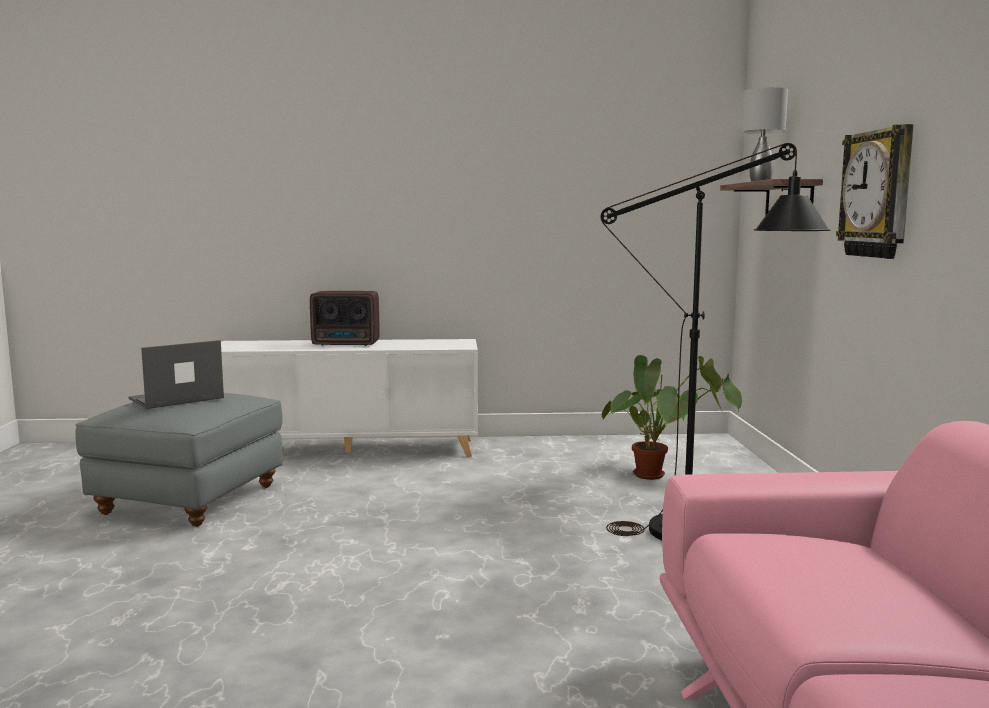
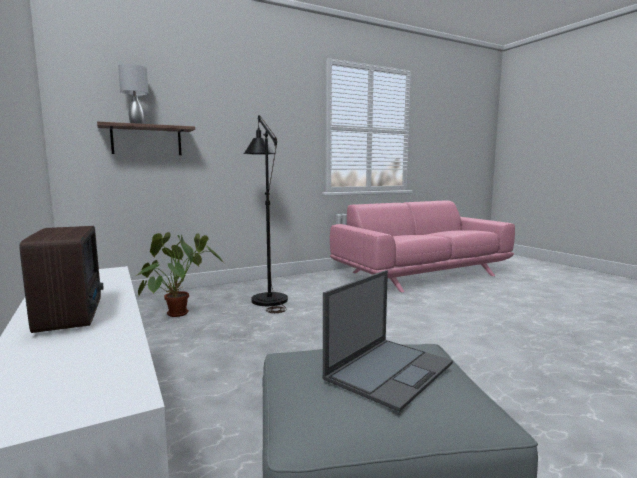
camera: 115 degrees left, 0 degrees up
(175, 398) = (390, 370): laptop -> laptop turned 75 degrees counterclockwise
(878, 194) = (243, 140): wall clock -> none

